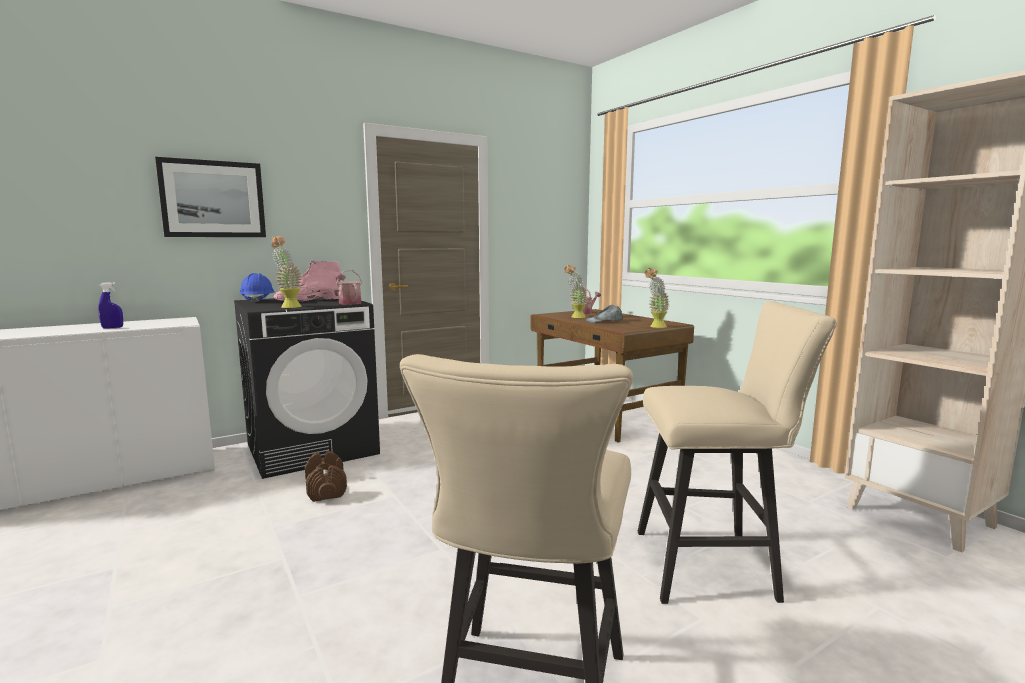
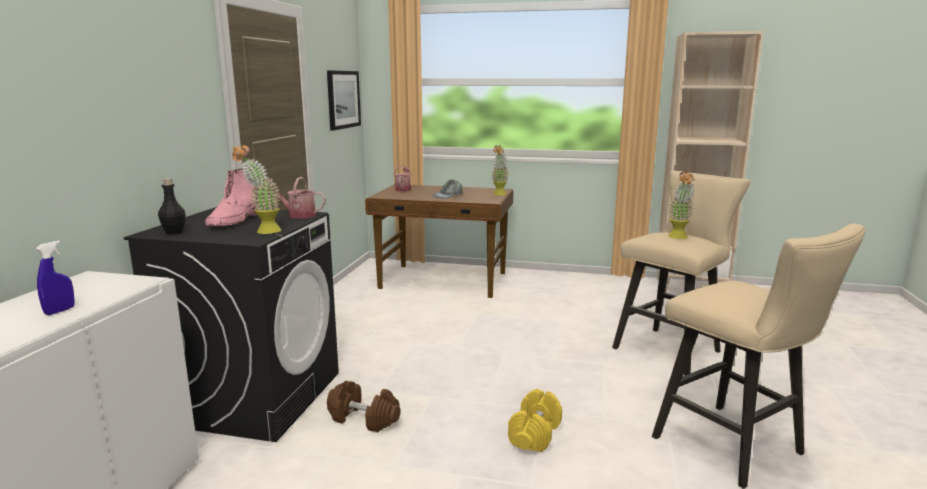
camera: 45 degrees left, 5 degrees up
(213, 199) = (86, 95): picture -> picture (343, 99)
(258, 301) = (174, 232): blue hard hat -> black bottle
(390, 563) = (535, 434): none -> yellow dumbbell
(575, 317) = (414, 195): potted plant -> potted plant (678, 238)

